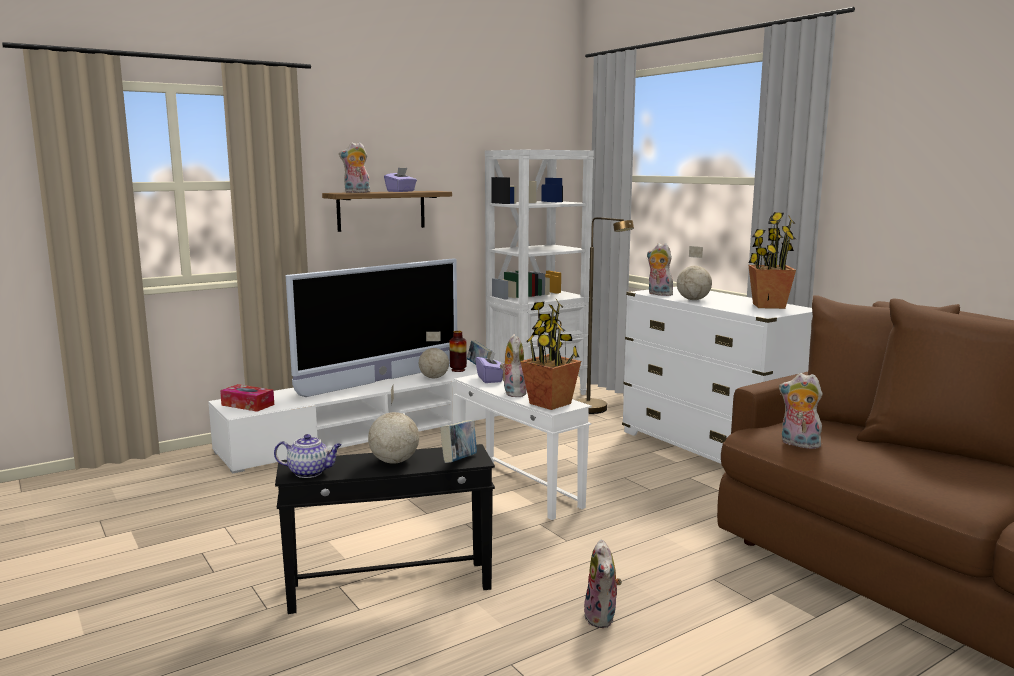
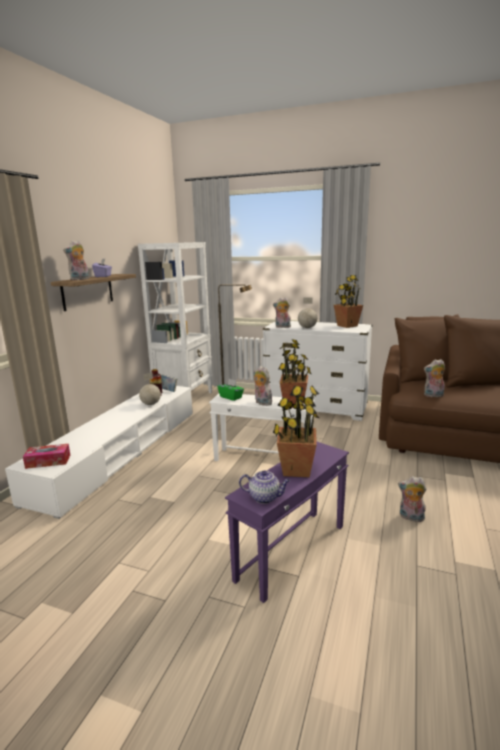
camera: 35 degrees left, 5 degrees up
(310, 472) = (265, 497): teapot -> teapot turned 45 degrees clockwise
(381, 380) = (119, 415): television -> none
(390, 587) = (293, 552): black side table -> purple side table
(394, 462) = (296, 470): globe -> potted plant
(459, 461) = (328, 456): book -> none
(490, 379) = (231, 397): purple tissue box -> green tissue box
(602, 618) = (410, 517): plush toy -> plush toy turned 150 degrees clockwise

